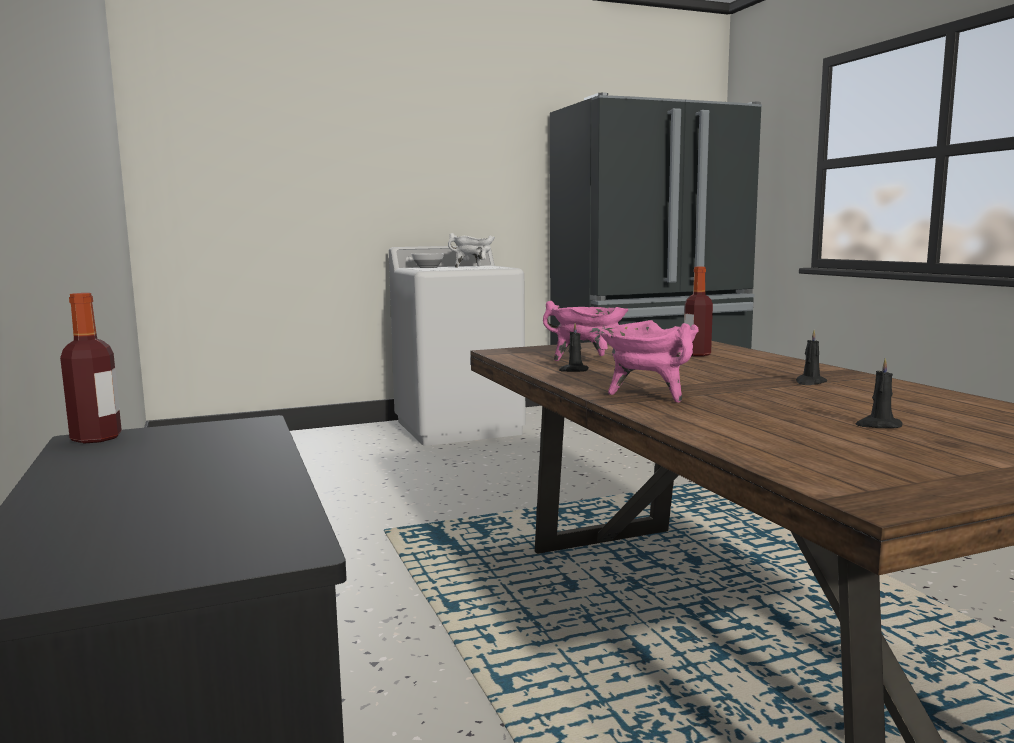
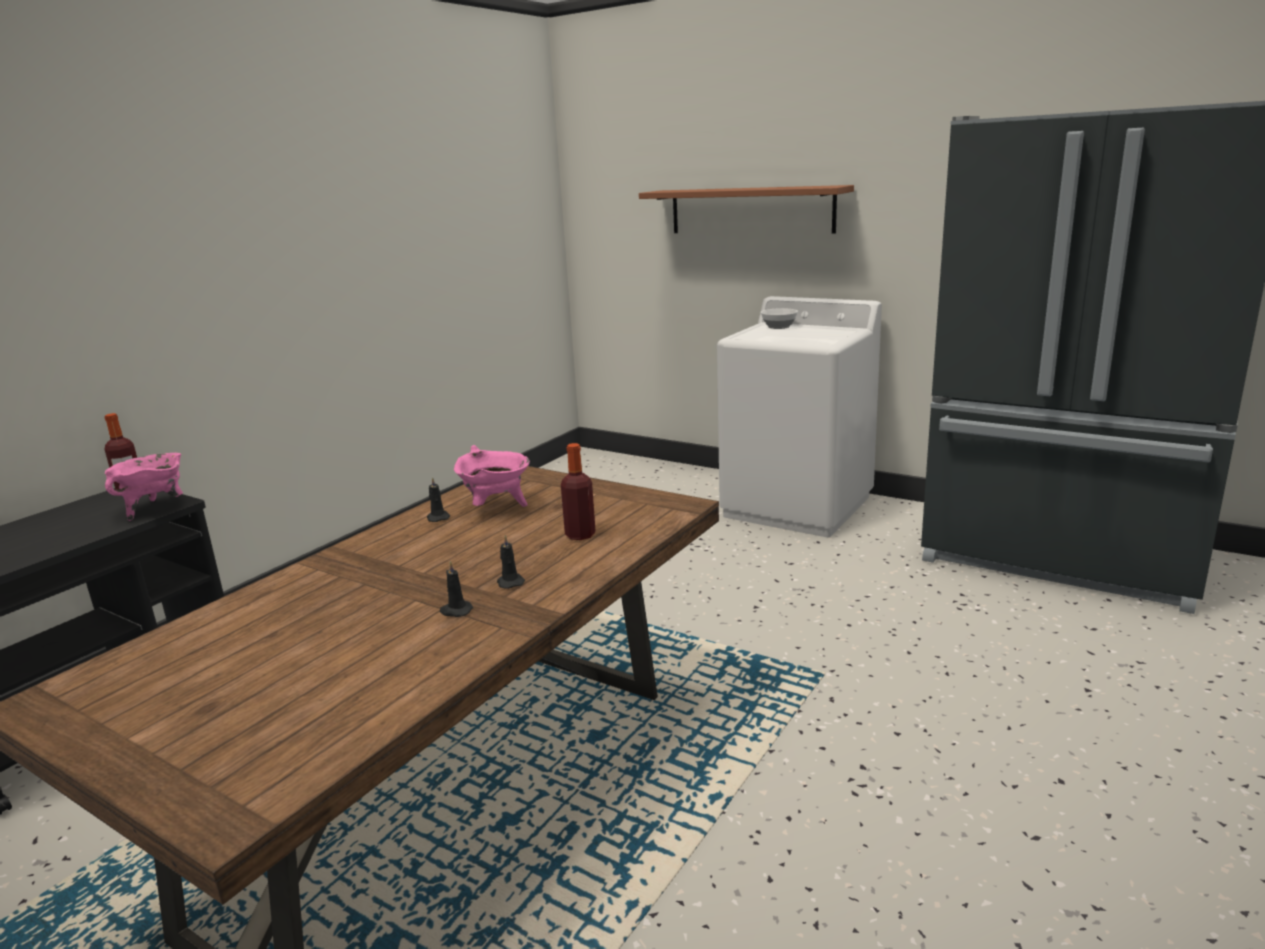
camera: 55 degrees right, 10 degrees up
(363, 171) = (751, 210): none -> brown shelf
(473, 267) = (813, 334): white cooking pot -> none
(649, 395) = (346, 567): pink cooking pot -> pink cooking pot (155, 509)
(878, 425) = (264, 671): black candle -> black candle (510, 582)

